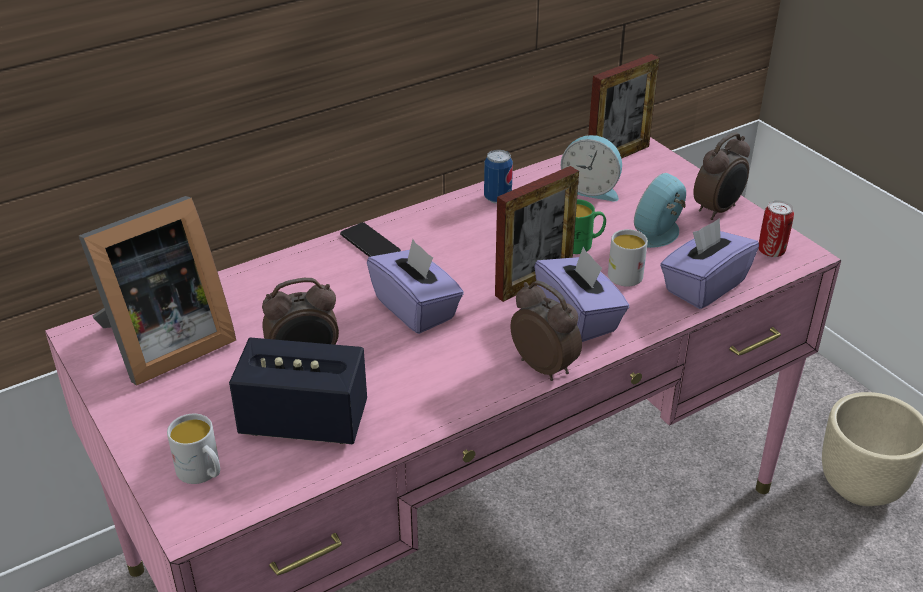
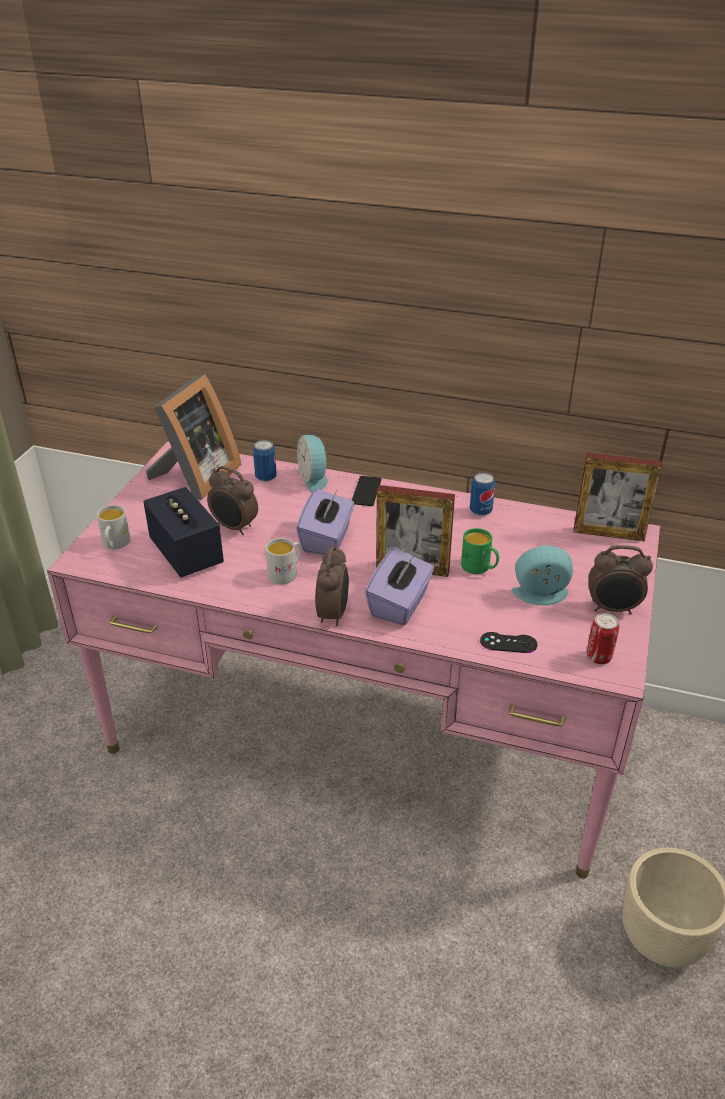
camera: 50 degrees right, 0 degrees up
(162, 344) = (195, 478): picture frame -> picture frame turned 75 degrees counterclockwise
(243, 293) = (266, 477): none -> can
(591, 189) = (549, 542): alarm clock -> alarm clock (314, 478)
(623, 272) = (474, 600): white mug -> white mug (286, 573)
(703, 286) = (508, 643): purple tissue box -> black game controller

